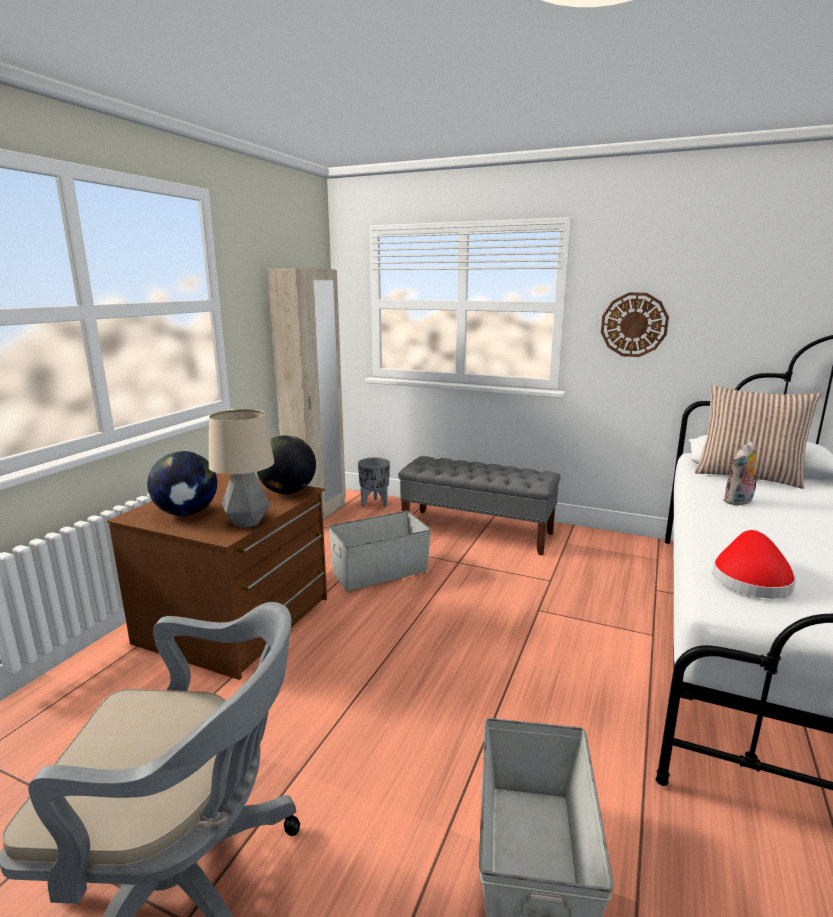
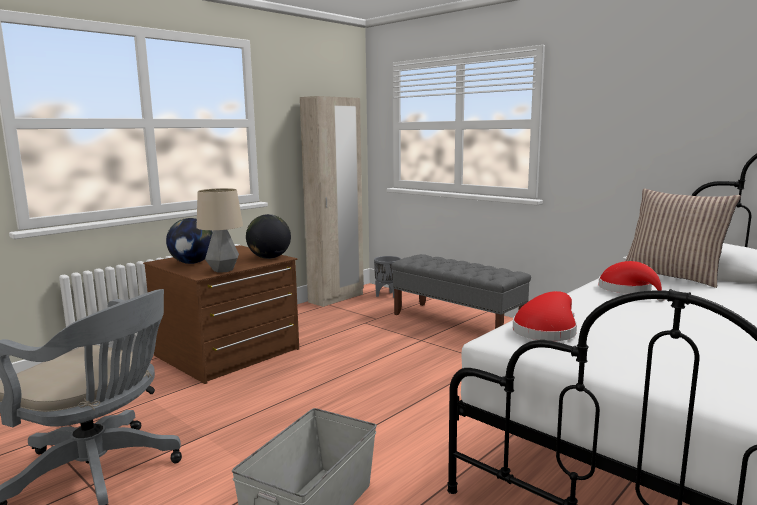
camera: 20 degrees right, 5 degrees down
(379, 571) = (352, 338): grey storage box -> none
(634, 325) = (598, 137): wall clock -> none
(739, 502) = (628, 290): plush toy -> red hat

